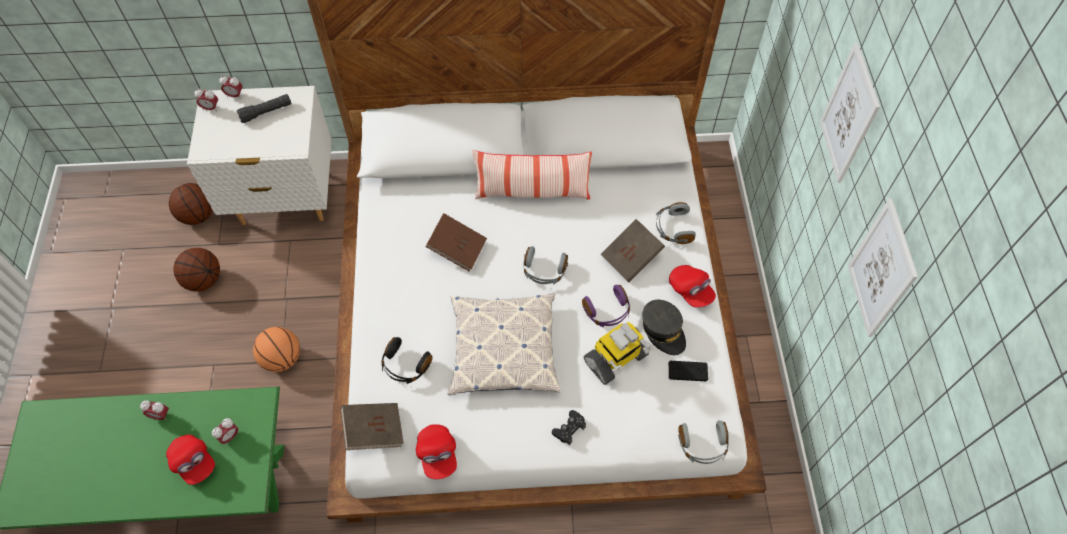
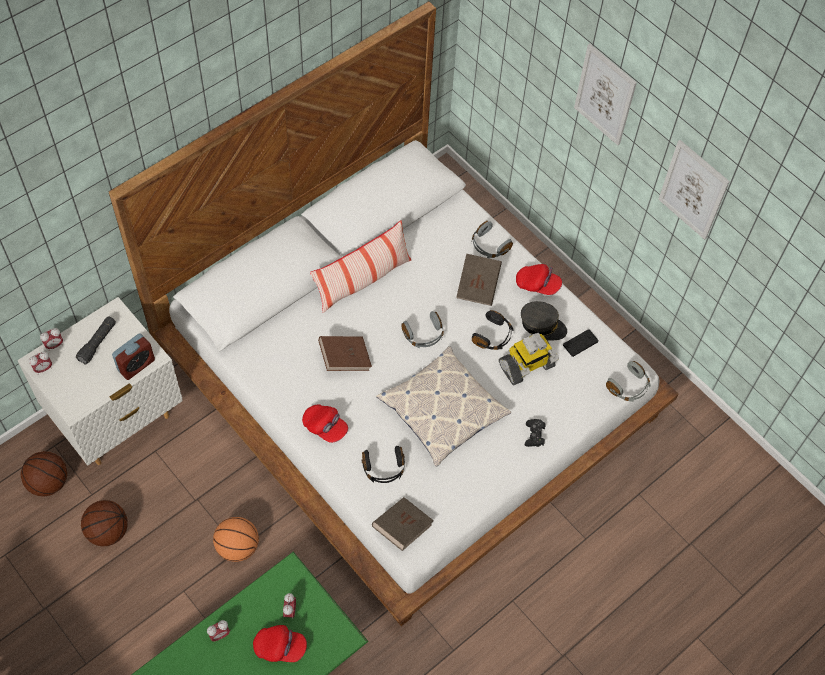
camera: 40 degrees left, 0 degrees up
(277, 146) = (136, 365): none -> alarm clock
(438, 455) = (461, 513): red cap -> red cap (325, 427)
(607, 311) = (493, 336): purple headphones -> black headphones
(616, 359) = (526, 366): toy robot -> toy robot turned 45 degrees clockwise

